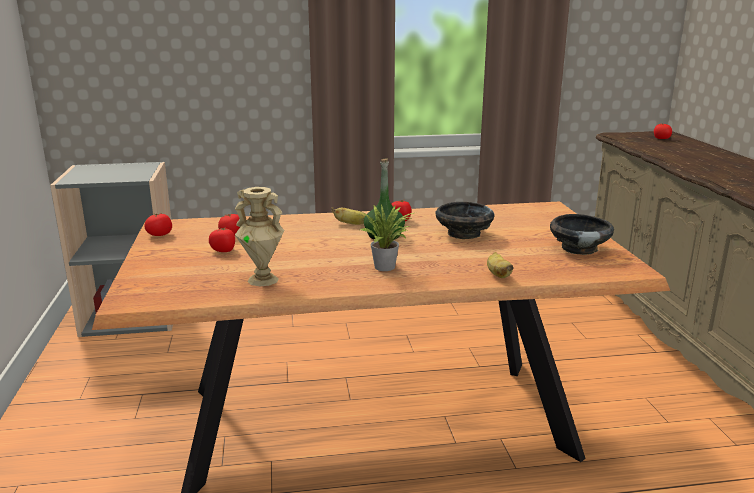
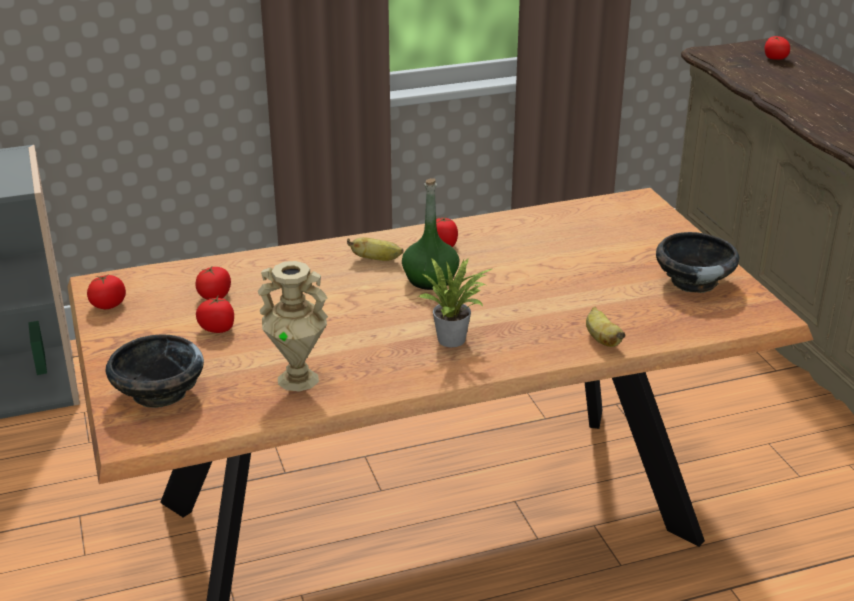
camera: 10 degrees left, 10 degrees up
(463, 234) = (536, 266): black bowl -> black bowl (158, 392)

